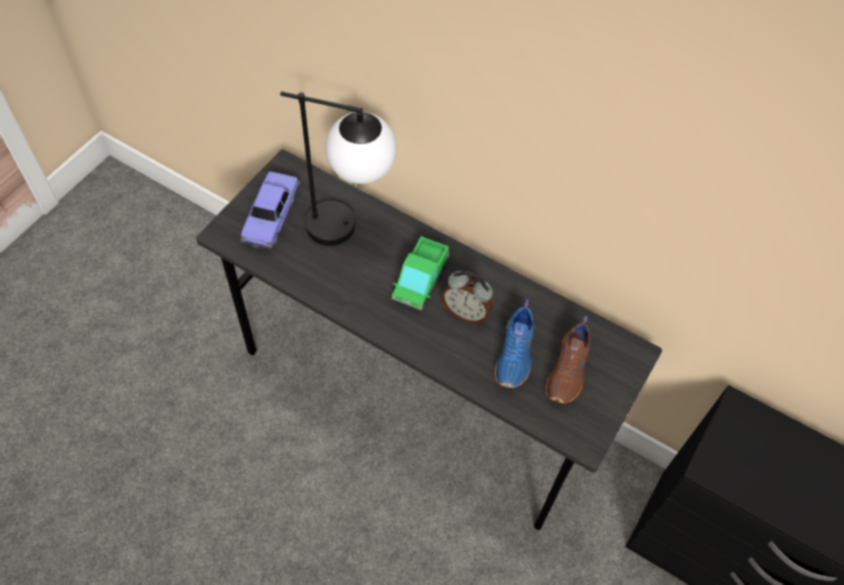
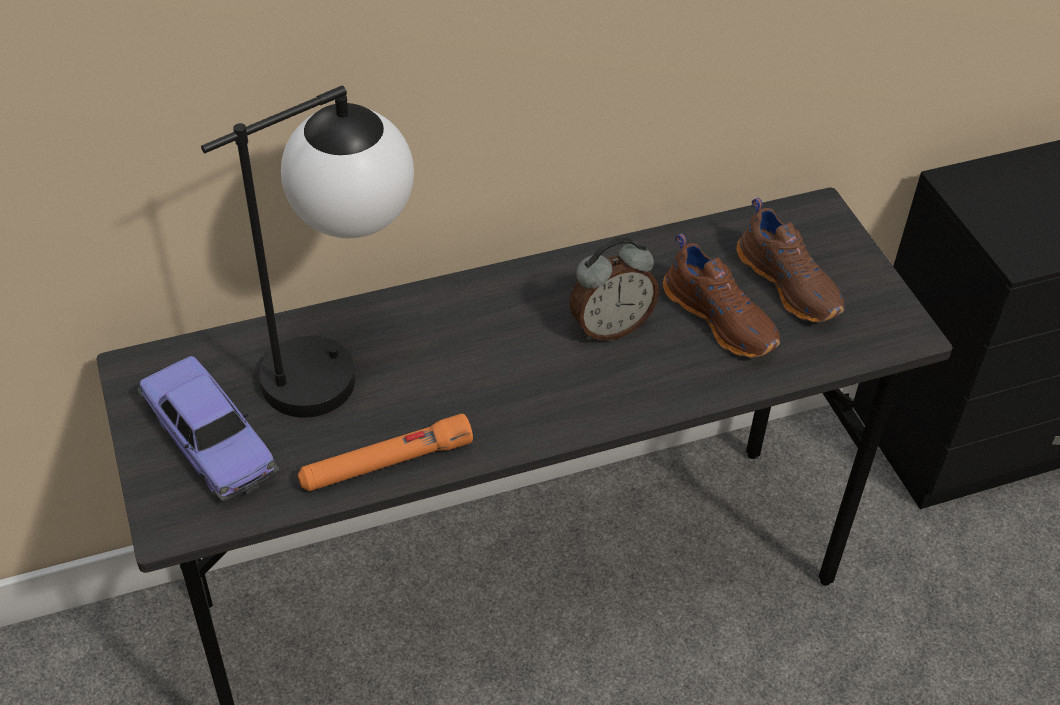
camera: 50 degrees left, 10 degrees down
(311, 282) = (386, 463): none -> orange flashlight
(420, 280) = (509, 341): toy truck -> none
(516, 354) = (722, 318): blue shoe -> brown shoe

